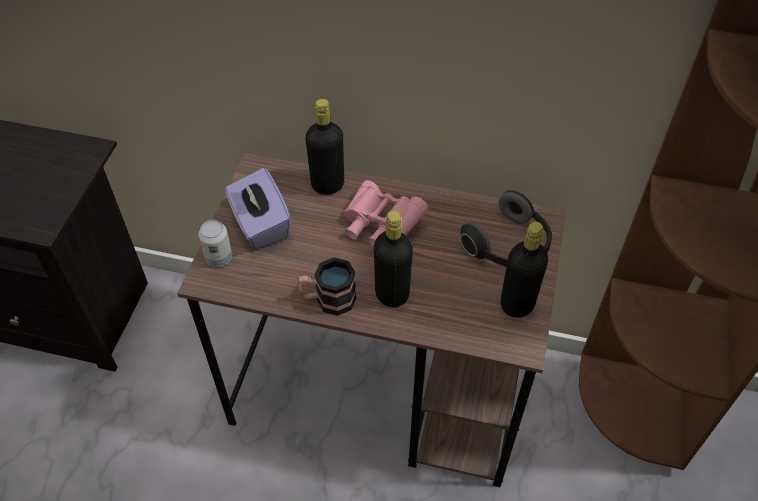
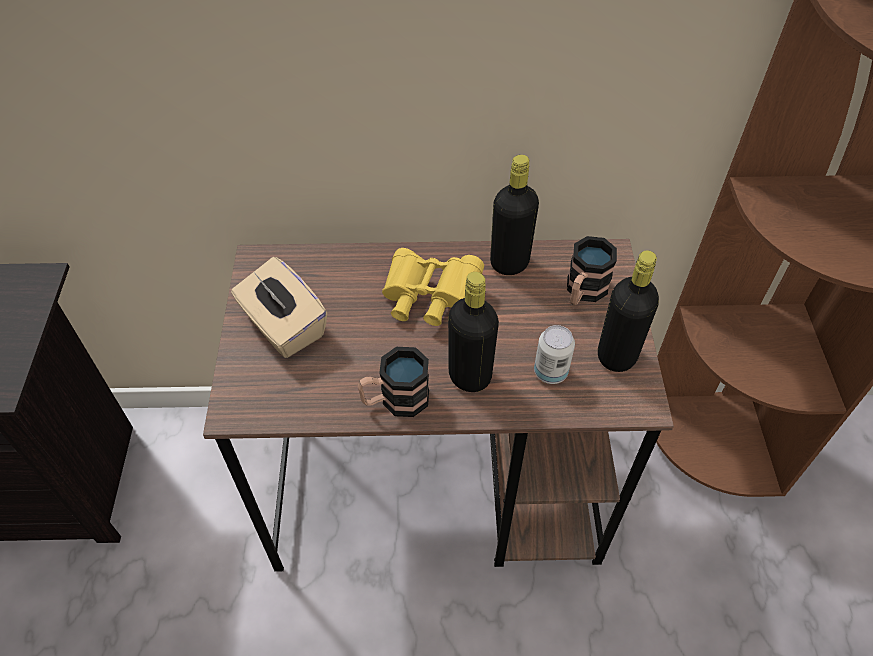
camera: 15 degrees left, 0 degrees up
(219, 258) = (244, 378): can -> can (550, 372)
(260, 224) = (283, 327): purple tissue box -> beige tissue box
(327, 185) = (350, 263): black bottle -> black bottle (509, 263)
(379, 225) = (428, 298): pink binoculars -> yellow binoculars
(508, 246) = (583, 292): headphones -> mug

